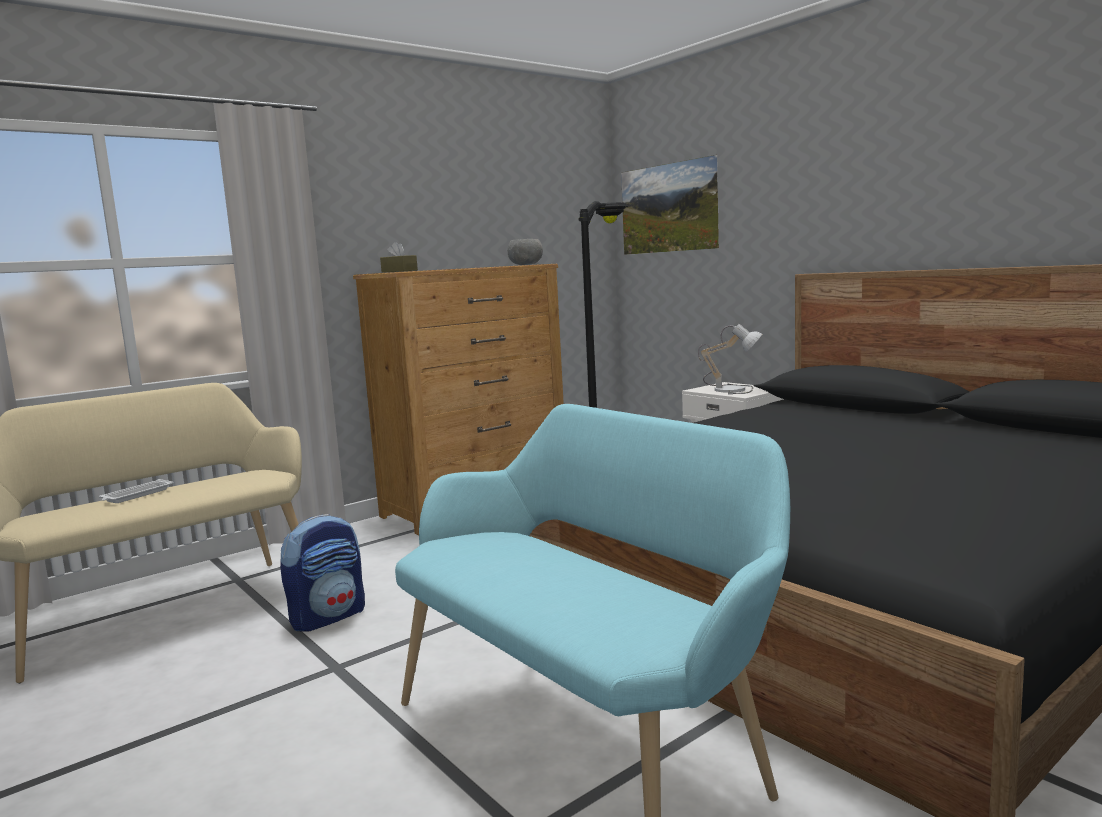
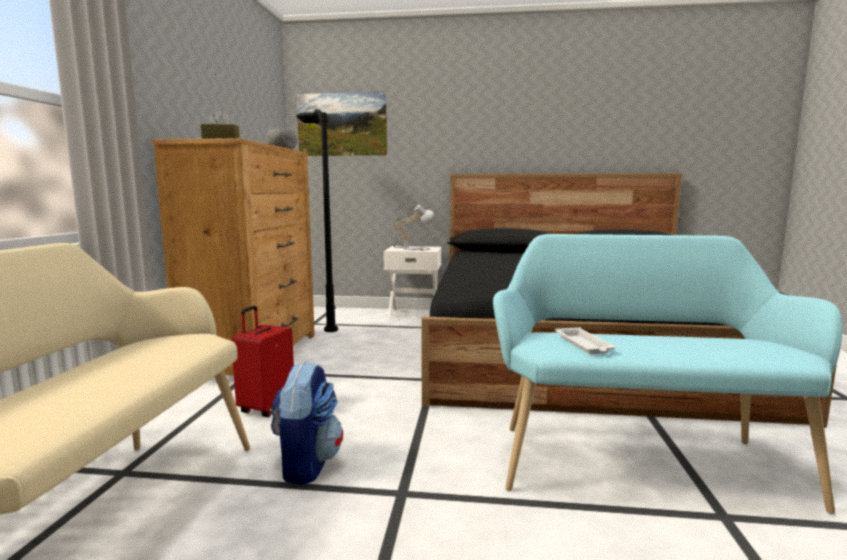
camera: 45 degrees left, 0 degrees up
(136, 495) = (66, 385): white tray -> white tray (584, 345)
(392, 559) = (266, 407): none -> red suitcase

